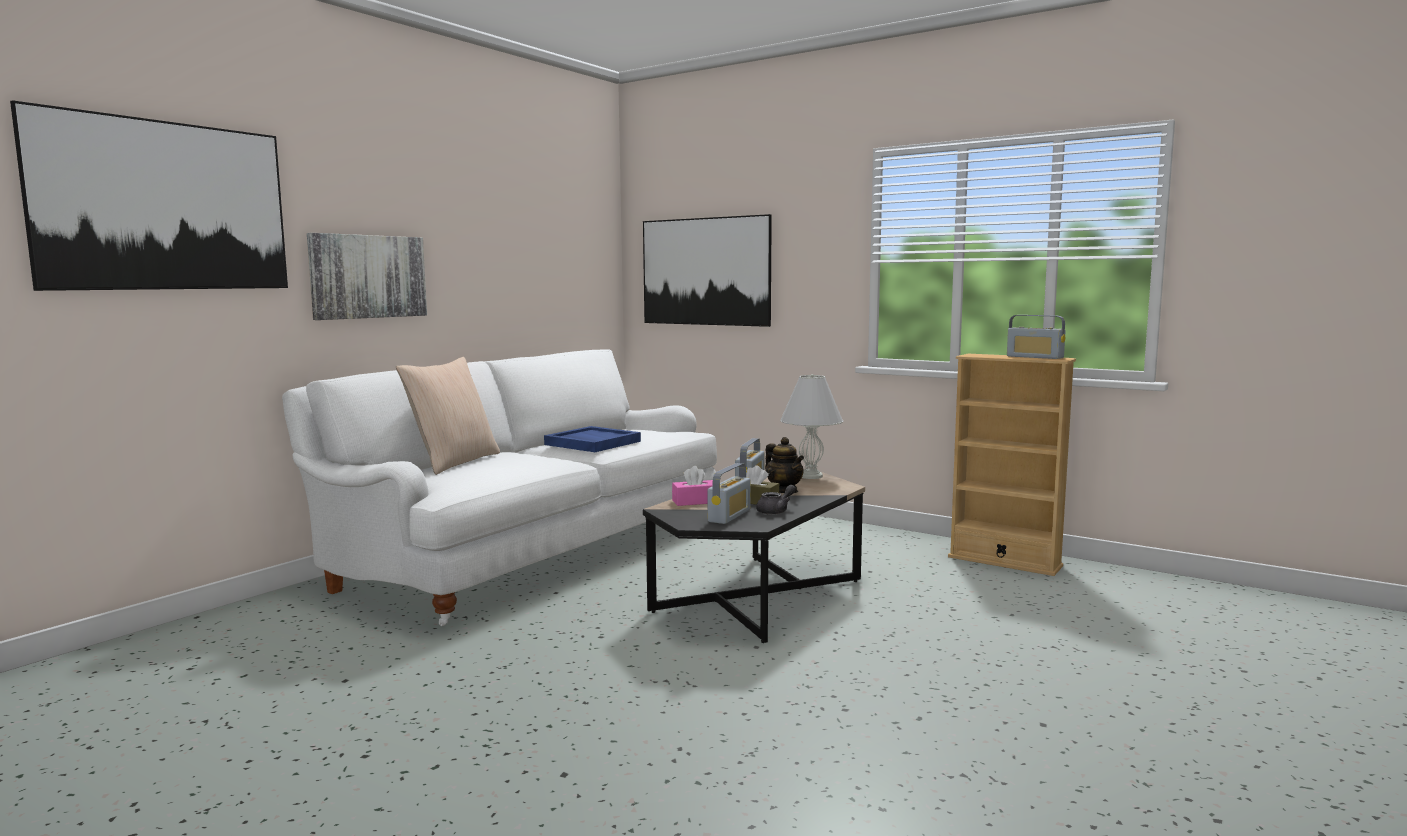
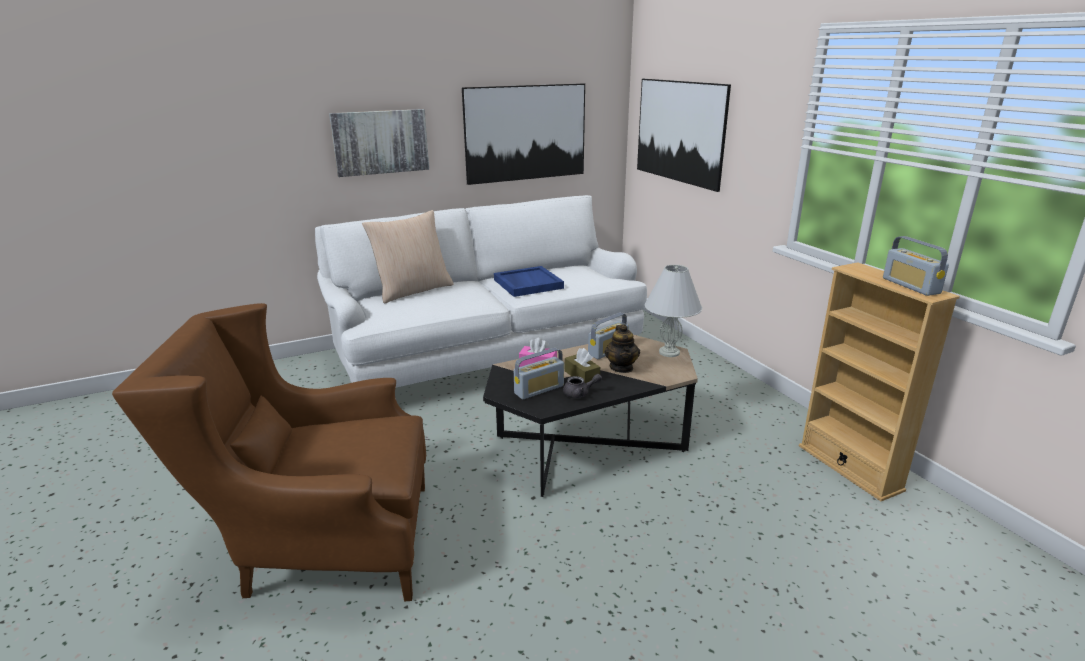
camera: 30 degrees right, 15 degrees up
(165, 206) = (223, 103): picture -> picture (526, 133)
(557, 748) = (322, 544): none -> brown armchair

